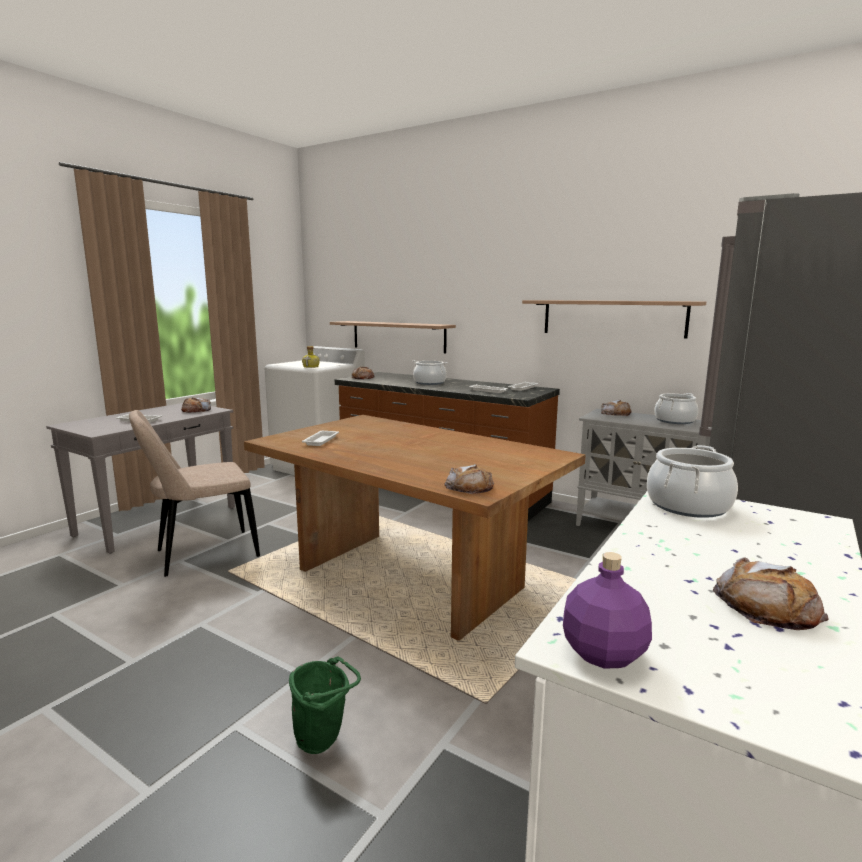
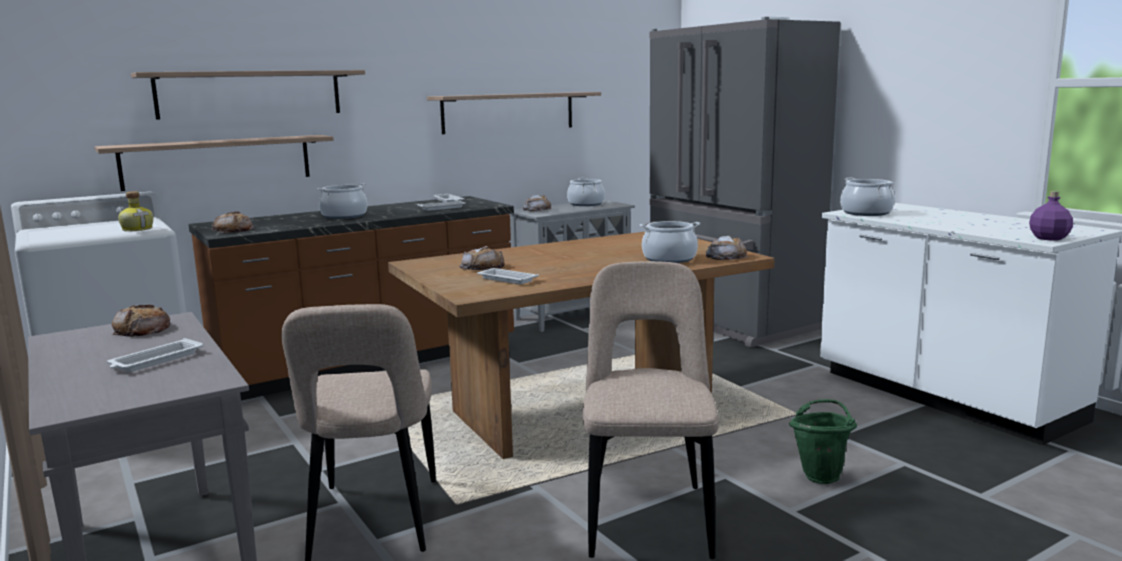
camera: 65 degrees left, 0 degrees up
(219, 646) = (648, 515): none -> beige chair
(418, 294) = (250, 94): none -> shelf
(435, 470) = (669, 259): none -> cooking pot
(767, 605) = (998, 221): bread -> bread (482, 267)

